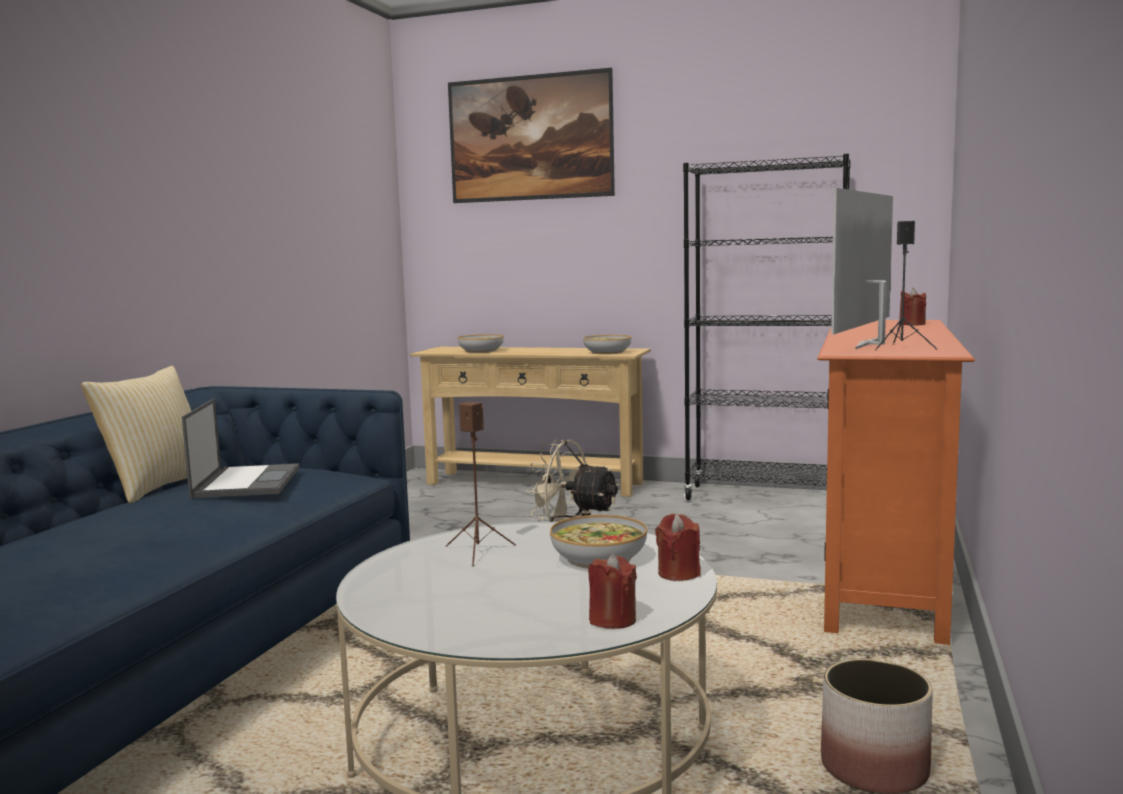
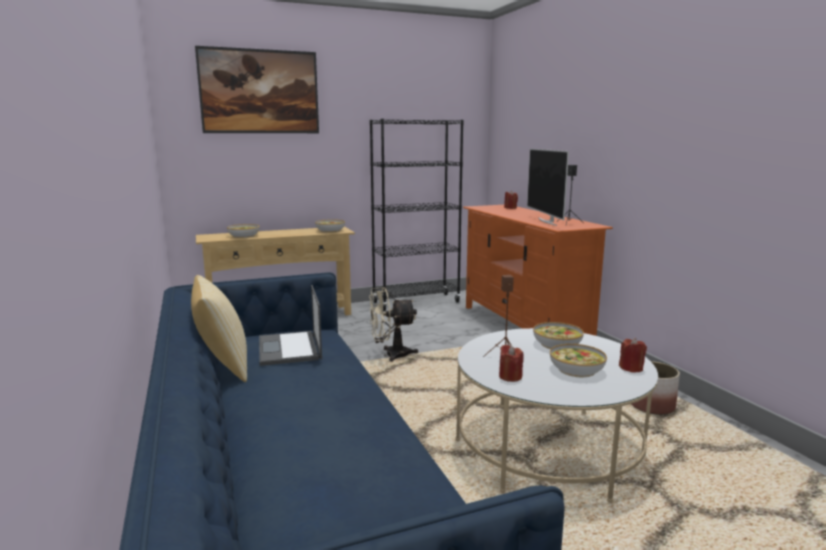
camera: 40 degrees left, 5 degrees up
(247, 482) = (290, 349): laptop -> laptop turned 150 degrees counterclockwise
(519, 596) = (577, 369): none -> bowl
(678, 573) = (600, 343): red candle -> red candle (510, 377)

